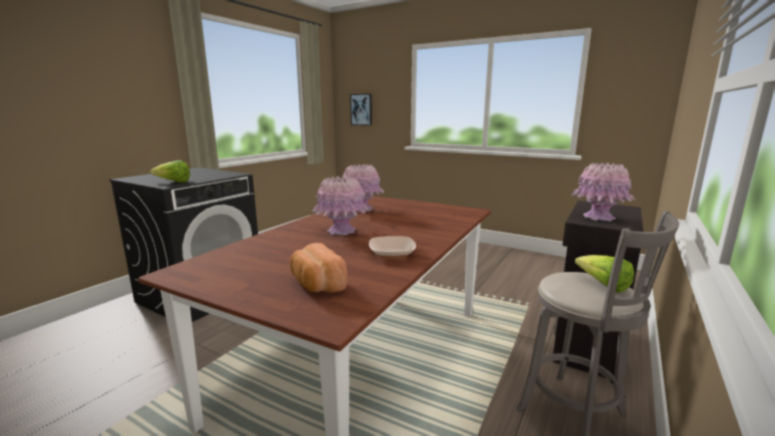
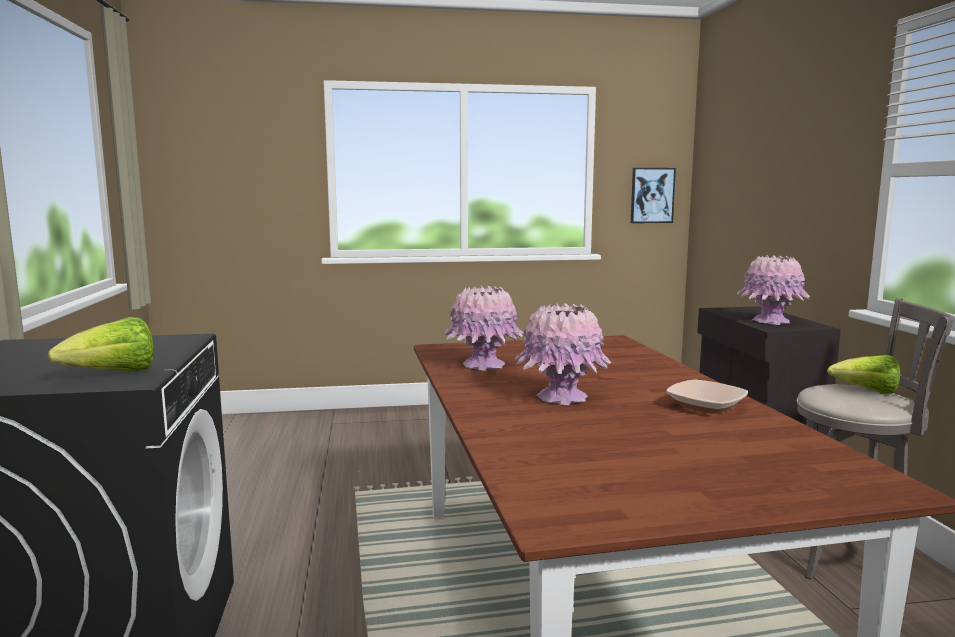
camera: 40 degrees left, 5 degrees down
(316, 284) = (757, 462): bread -> none
(361, 109) = (214, 192): picture -> picture (652, 195)

